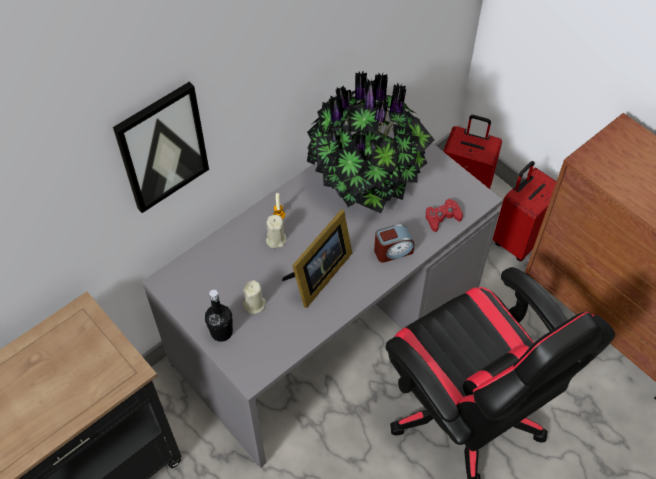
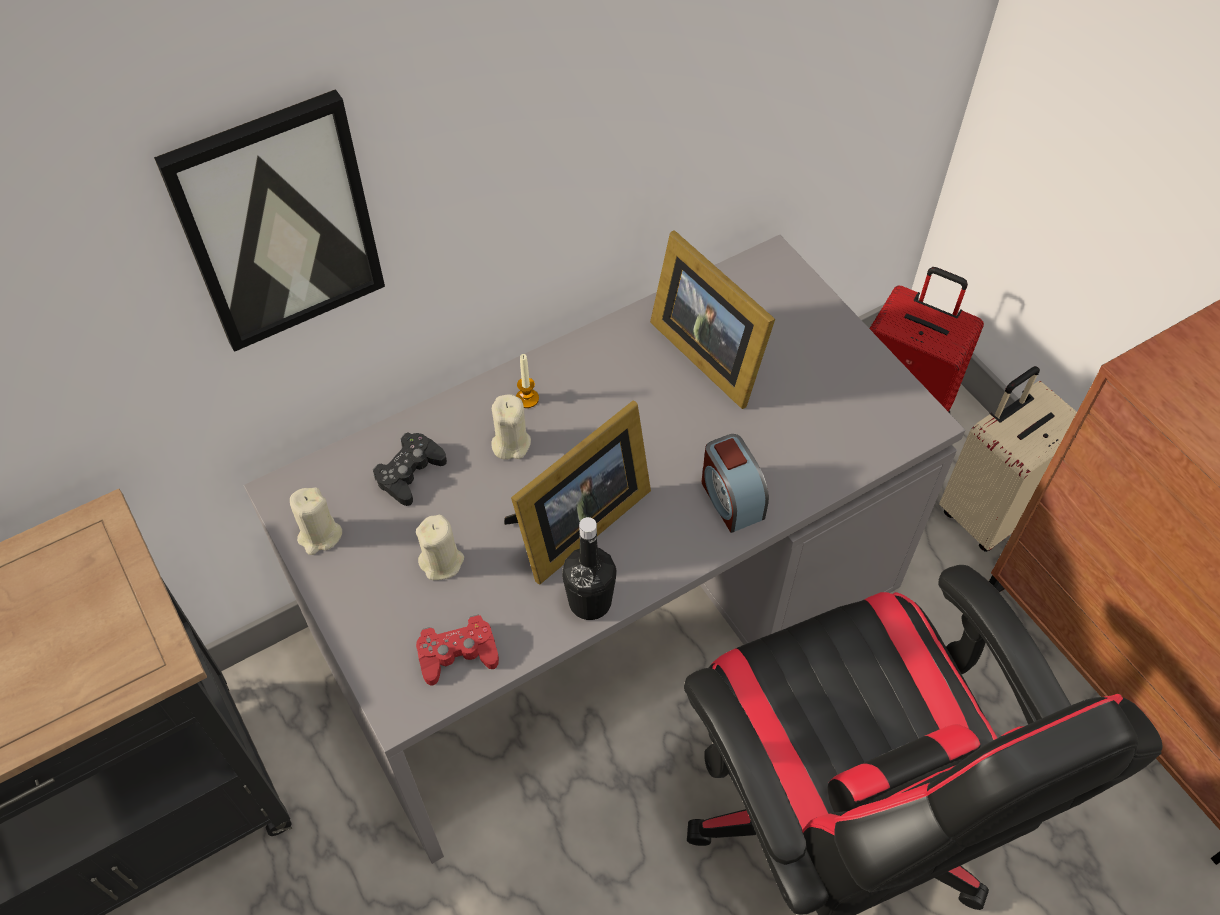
camera: 10 degrees right, 0 degrees up
(188, 301) = (319, 535): none -> beige candle
(221, 332) = (366, 607): black bottle -> black bottle (590, 602)
(227, 262) = (410, 473): none -> black game controller
(366, 177) = (707, 351): potted plant -> picture frame
(393, 251) = (730, 498): alarm clock -> alarm clock turned 75 degrees clockwise
(442, 217) = (840, 448): red game controller -> red game controller (457, 654)
(518, 239) = (989, 511): red suitcase -> beige suitcase

